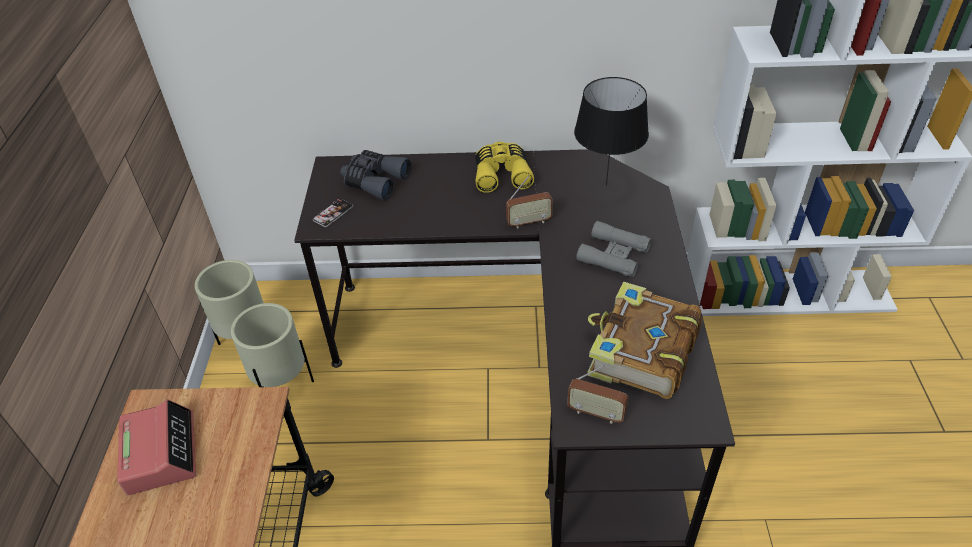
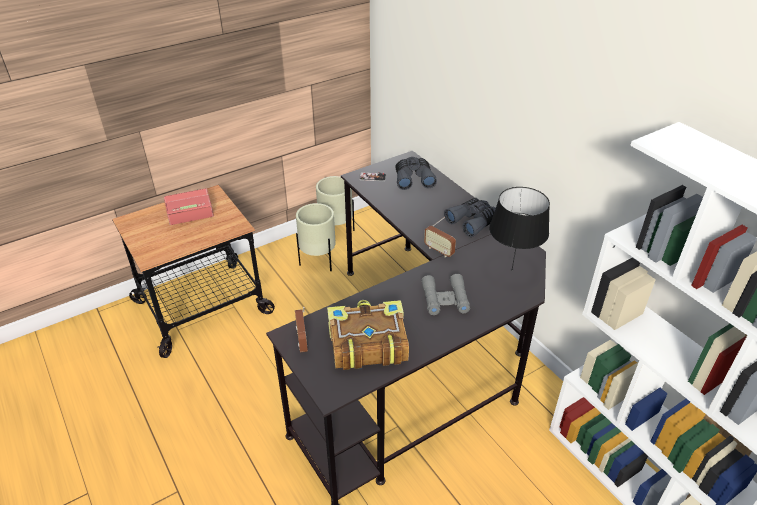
camera: 55 degrees right, 5 degrees down
(161, 453) = (189, 211): alarm clock -> alarm clock turned 150 degrees counterclockwise
(502, 173) = (473, 221): yellow binoculars -> grey binoculars

